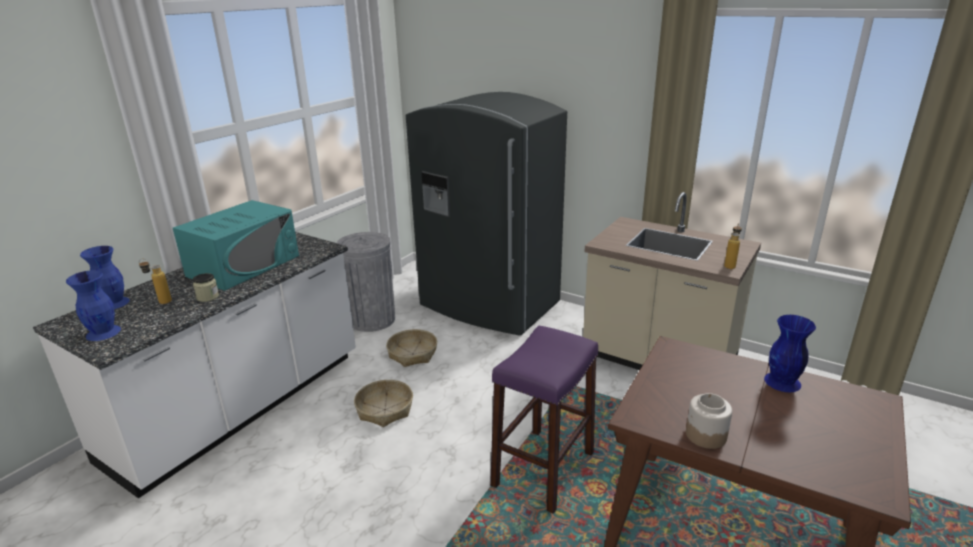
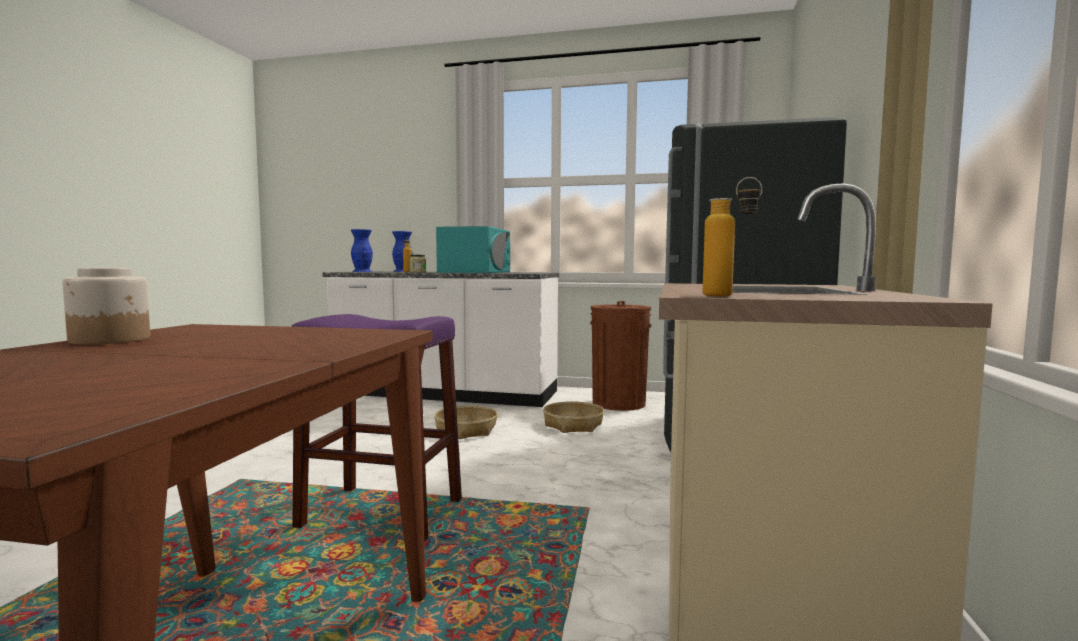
camera: 70 degrees right, 20 degrees down
(244, 265) = (475, 272): turquoise microwave -> turquoise microwave turned 90 degrees counterclockwise
(372, 319) = (619, 403): grey trash can -> brown trash can
(782, 382) = (239, 364): blue vase -> none

